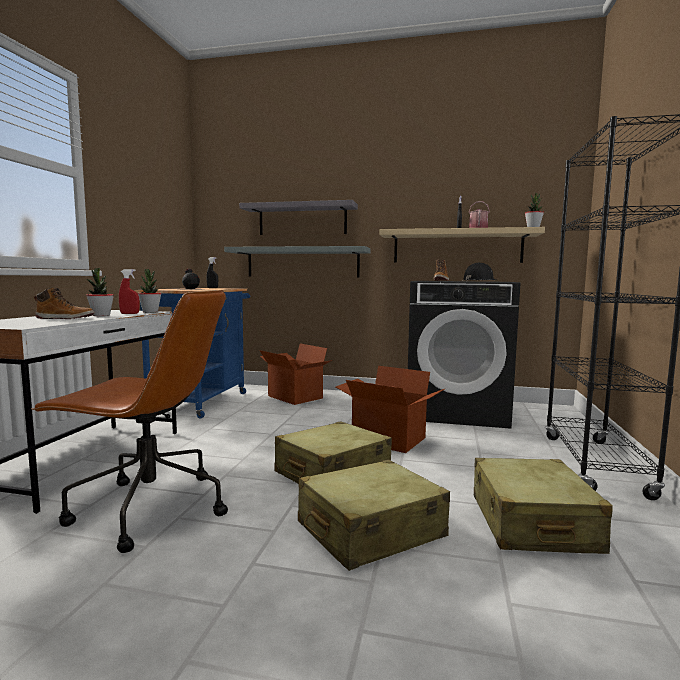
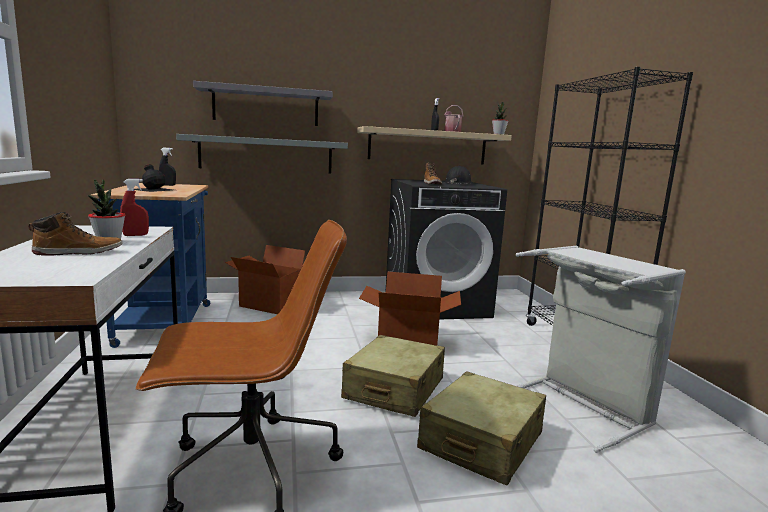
camera: 25 degrees left, 5 degrees up
(150, 312) = (151, 229): potted plant -> none
(532, 523) = (583, 406): beige suitcase -> grey laundry basket

